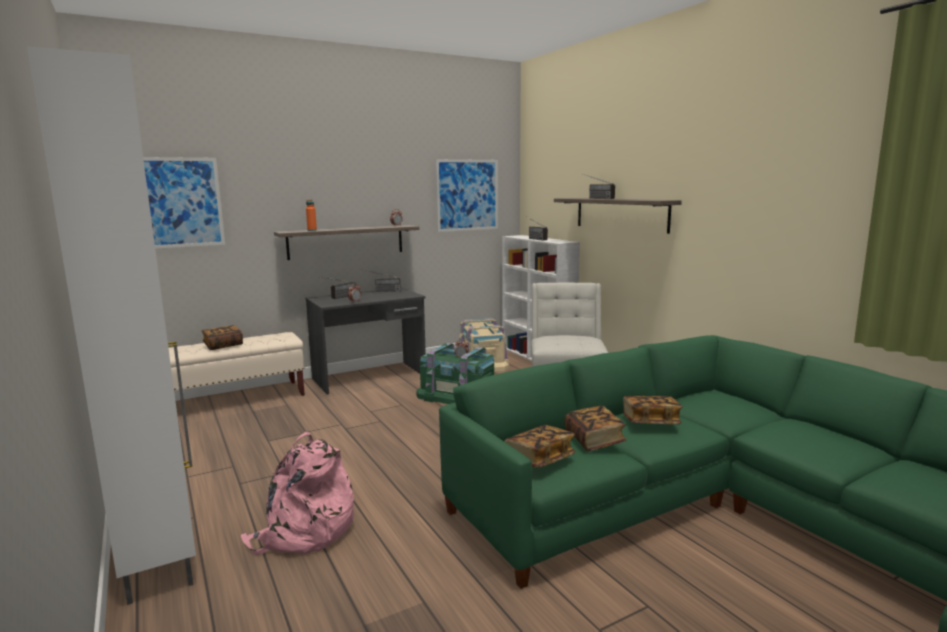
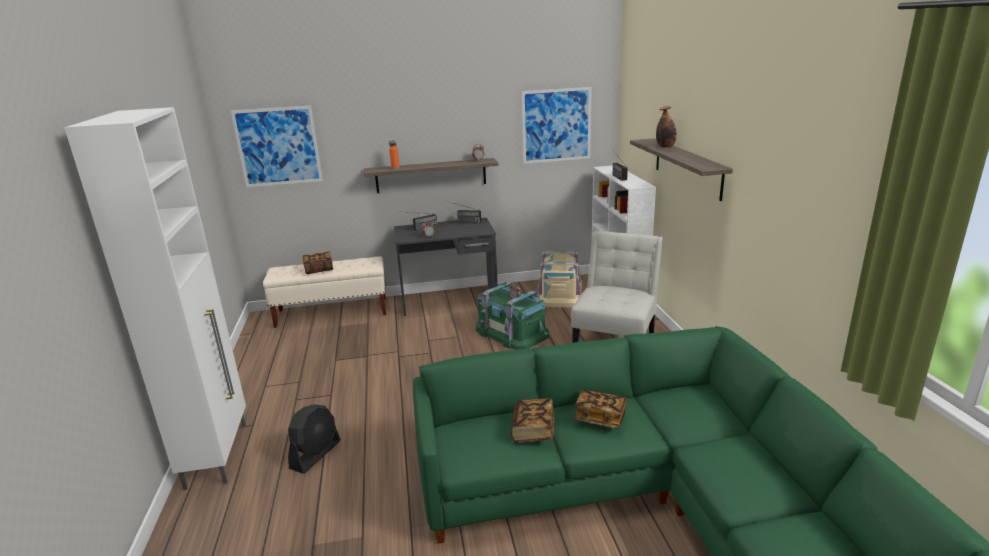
camera: 20 degrees right, 10 degrees up
(304, 532) = (316, 454): pink backpack -> black fan
(539, 459) = (470, 443): book -> none
(595, 198) = (665, 147): radio -> bottle

